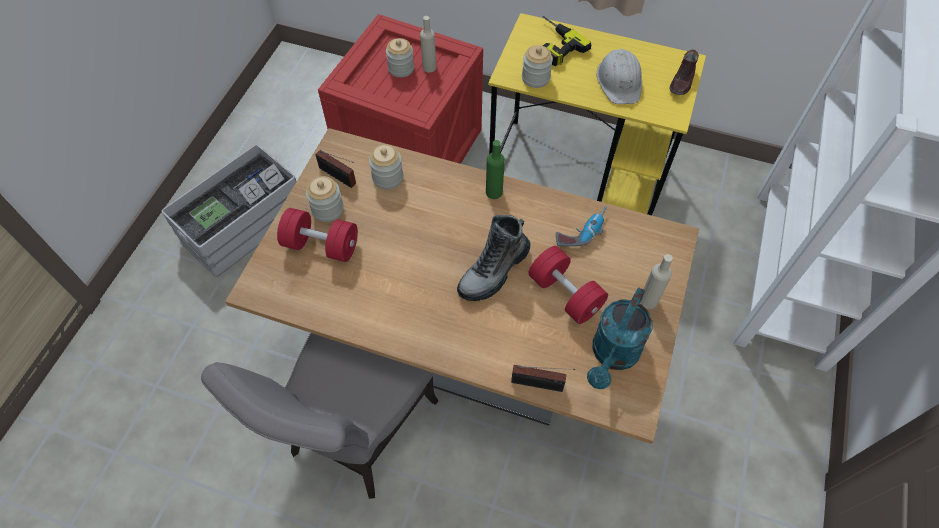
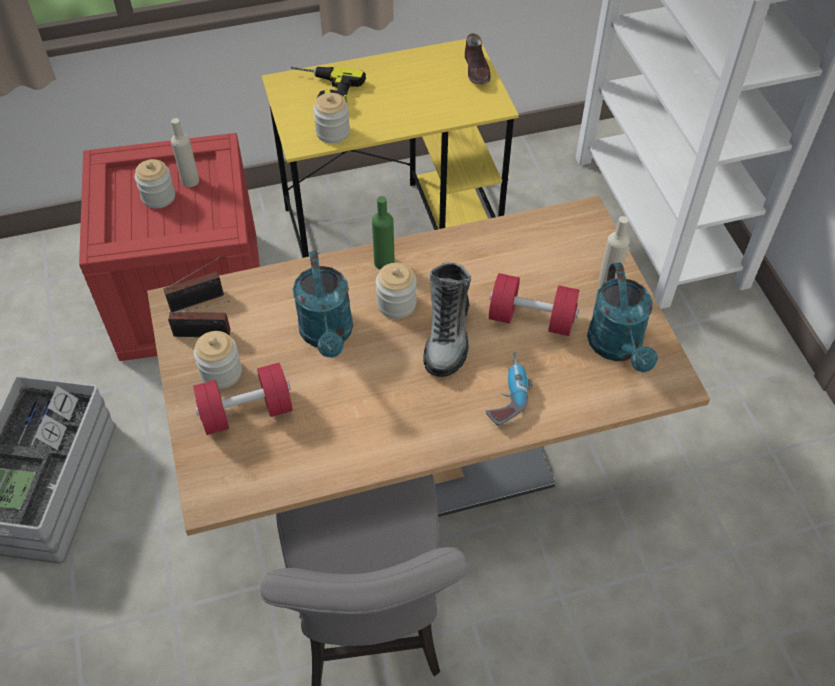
camera: 35 degrees left, 5 degrees down
(387, 177) = (260, 306): jar -> jar (396, 304)
(414, 223) = (328, 335): none -> turquoise watering can
(540, 384) = (576, 411): radio -> radio (199, 300)
(582, 231) = (499, 253): power drill -> power drill (507, 394)
(619, 81) = (418, 97): white hard hat -> none

